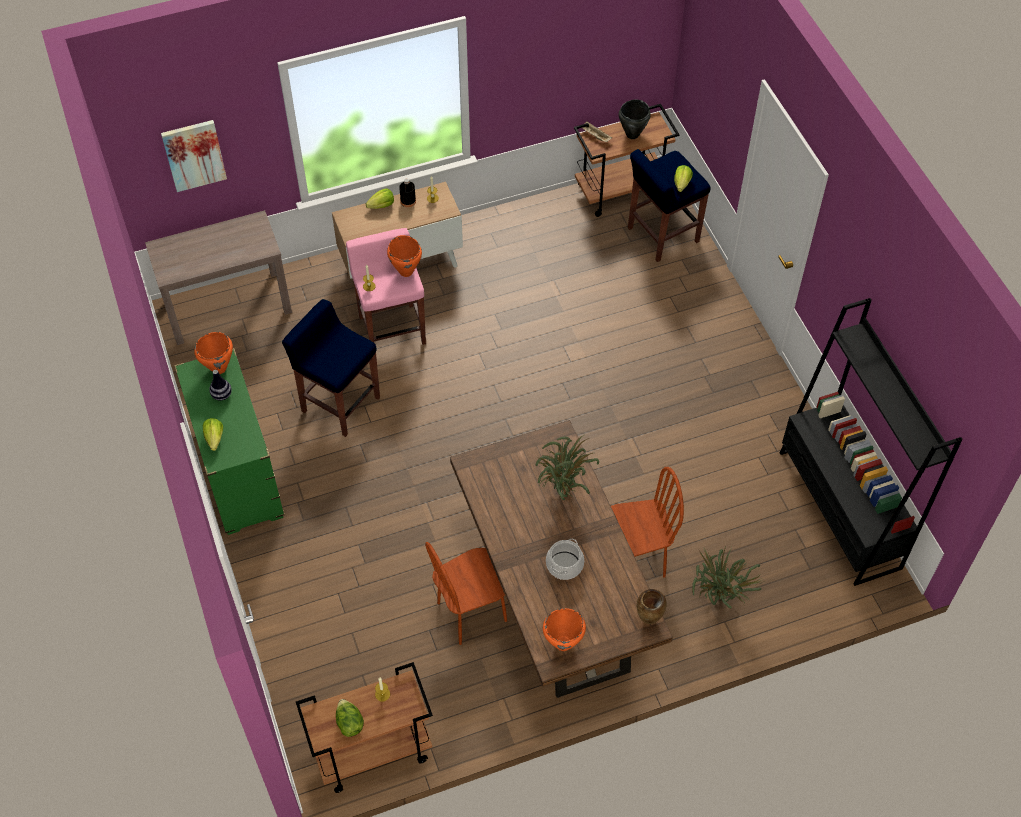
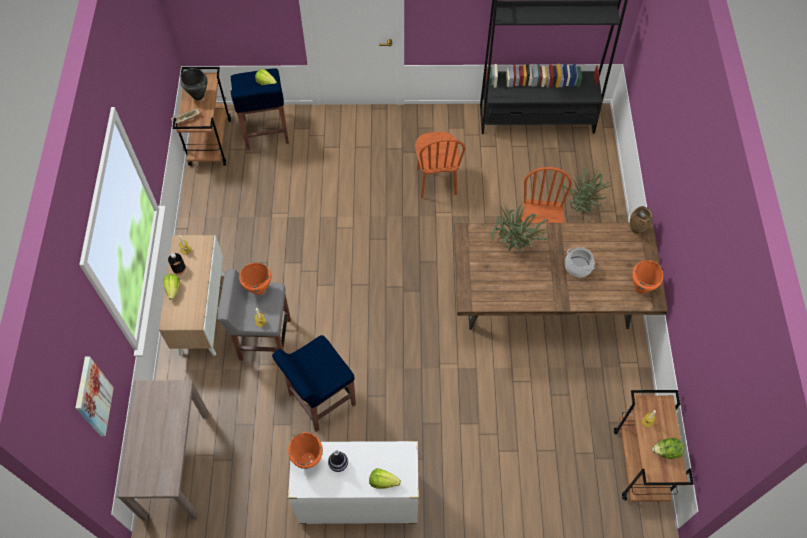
camera: 70 degrees left, 5 degrees up
(239, 474) = (358, 499): green dresser -> white dresser
(392, 329) = (264, 339): pink stool -> grey stool
(472, 612) = (545, 361): brown chair -> brown chair (436, 181)

